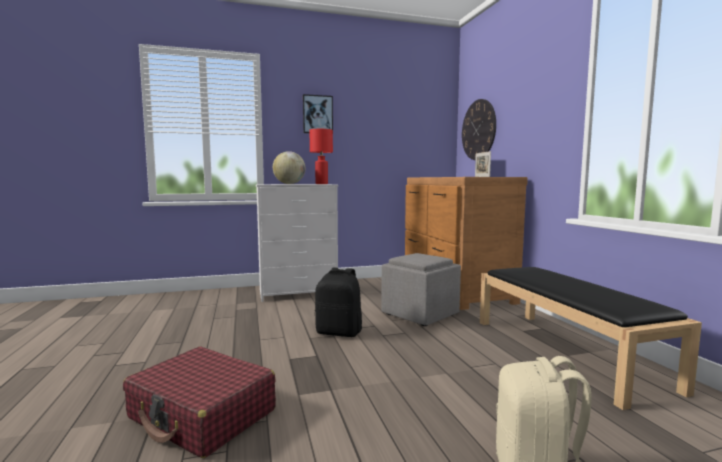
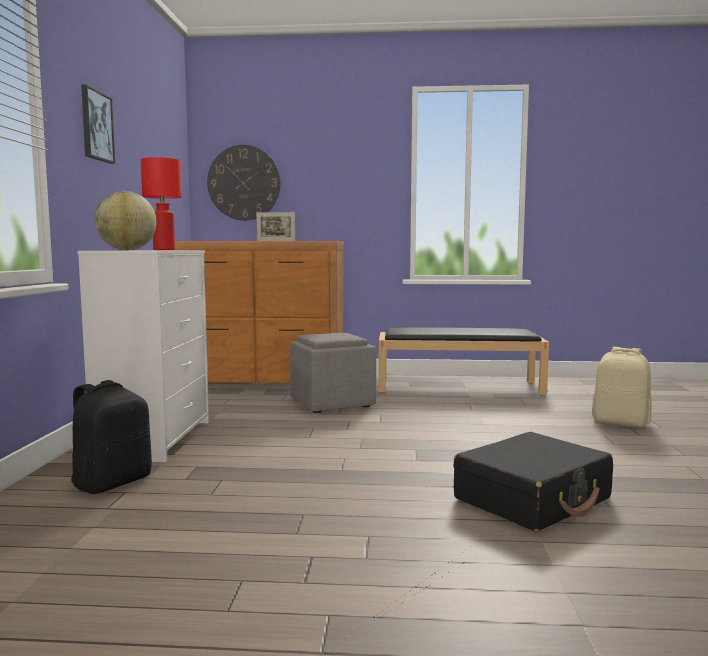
camera: 70 degrees left, 0 degrees up
(202, 414) = (533, 499): red suitcase -> black suitcase
(339, 332) = (354, 435): black backpack -> black backpack (112, 482)

